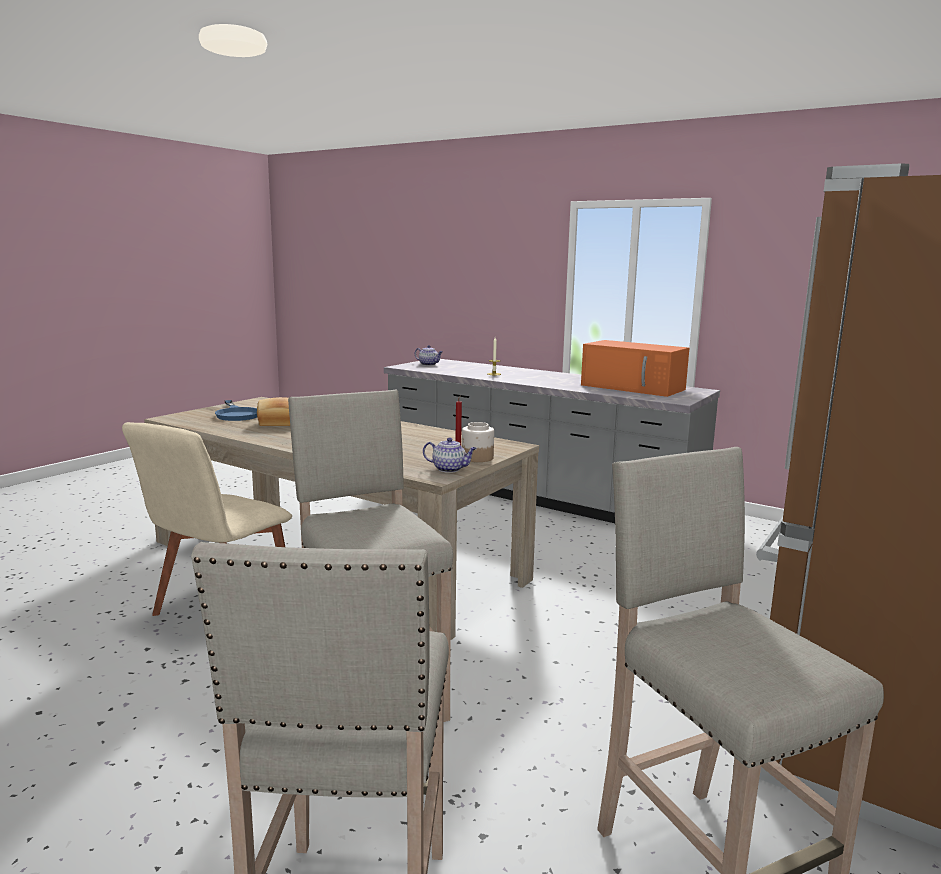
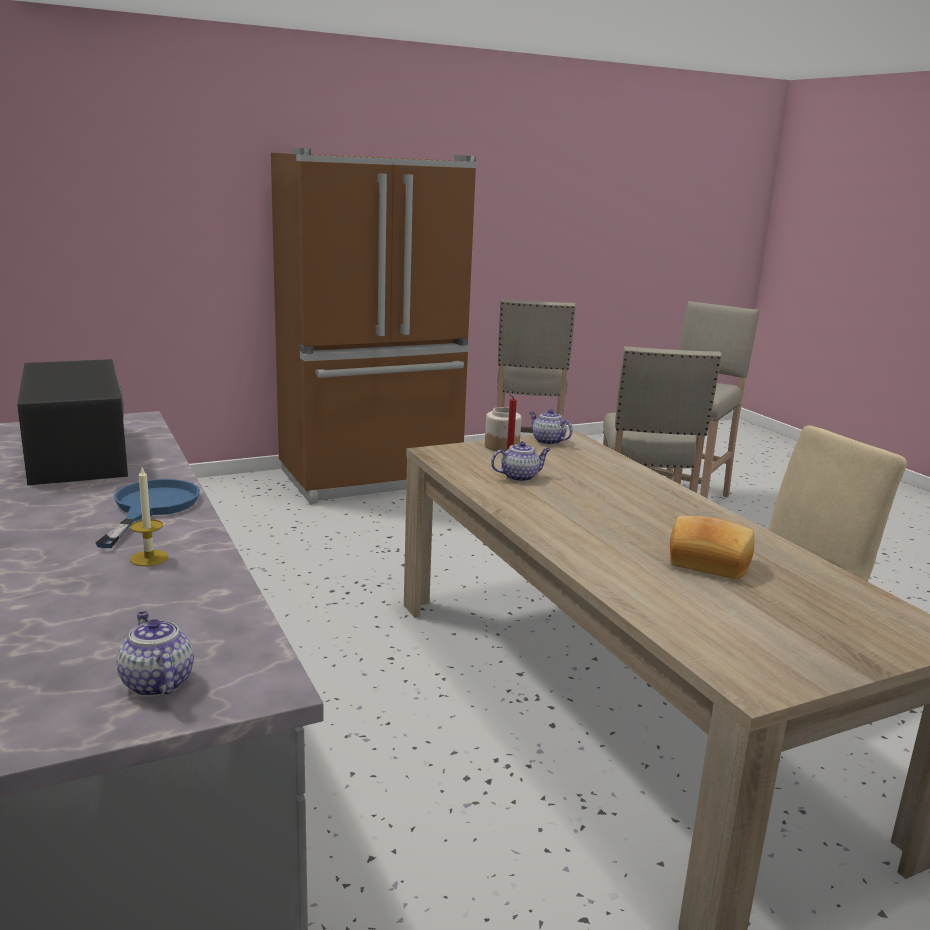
camera: 150 degrees left, 5 degrees up
(237, 414) = (797, 618): blue frying pan -> blue frying pan (150, 507)
(429, 441) = (520, 477): none -> teapot
(634, 387) = (76, 452): orange microwave -> black microwave

